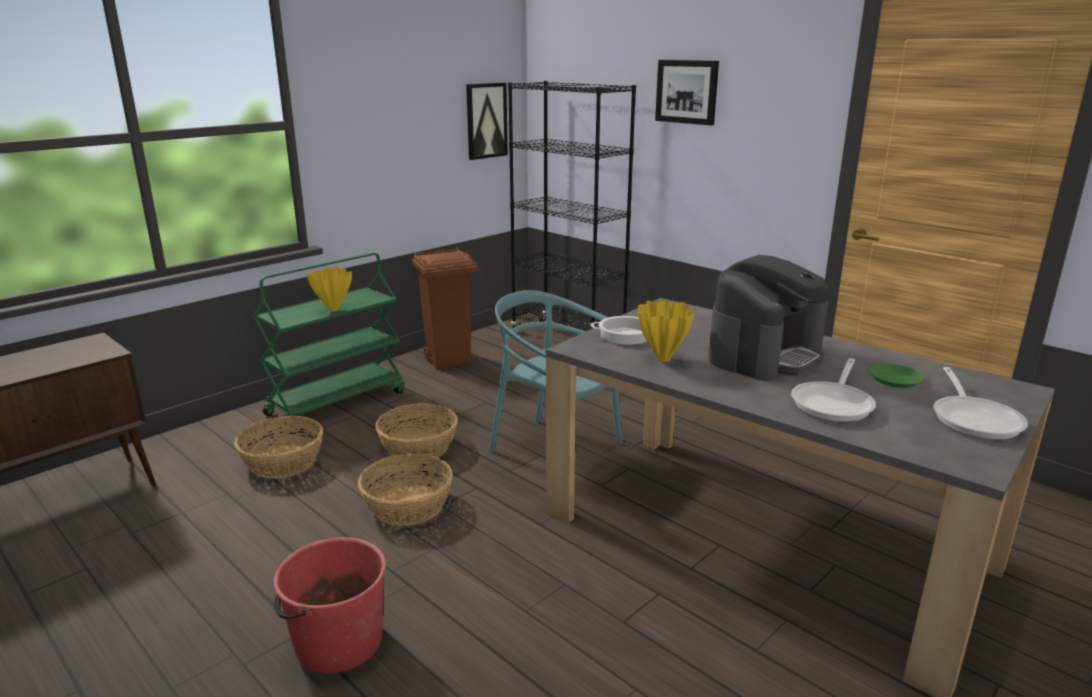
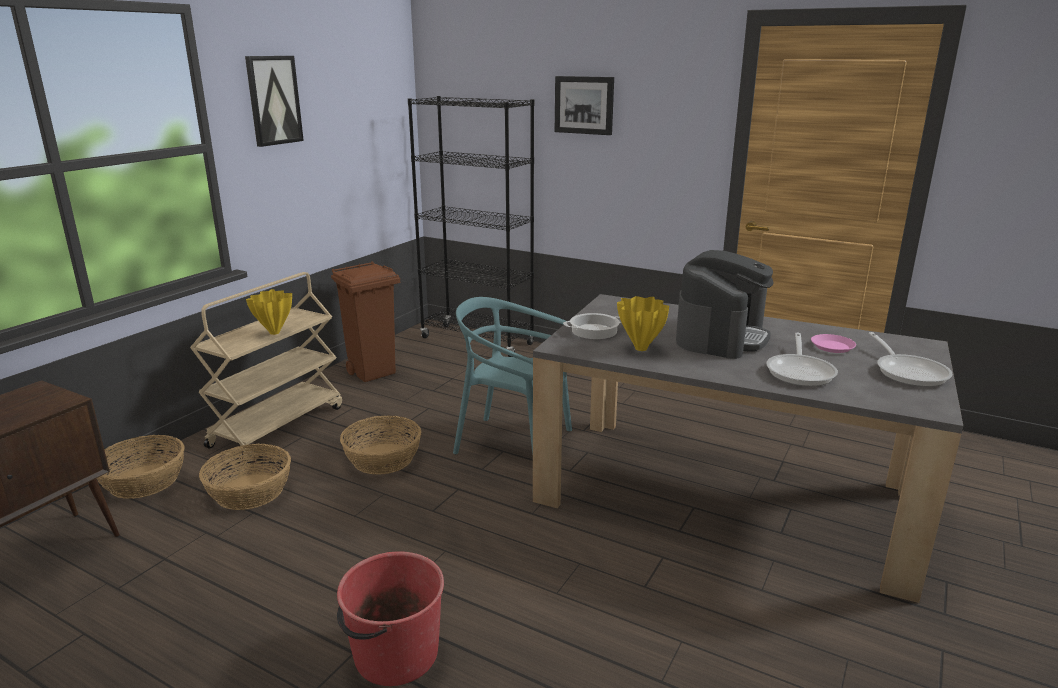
camera: 15 degrees left, 0 degrees up
(337, 402) = (277, 426): green cart -> beige cart
(408, 505) = (400, 515): basket -> basket (144, 481)
(486, 120) = (384, 135): picture -> picture (273, 100)
(894, 380) = (832, 347): green plate -> pink plate

